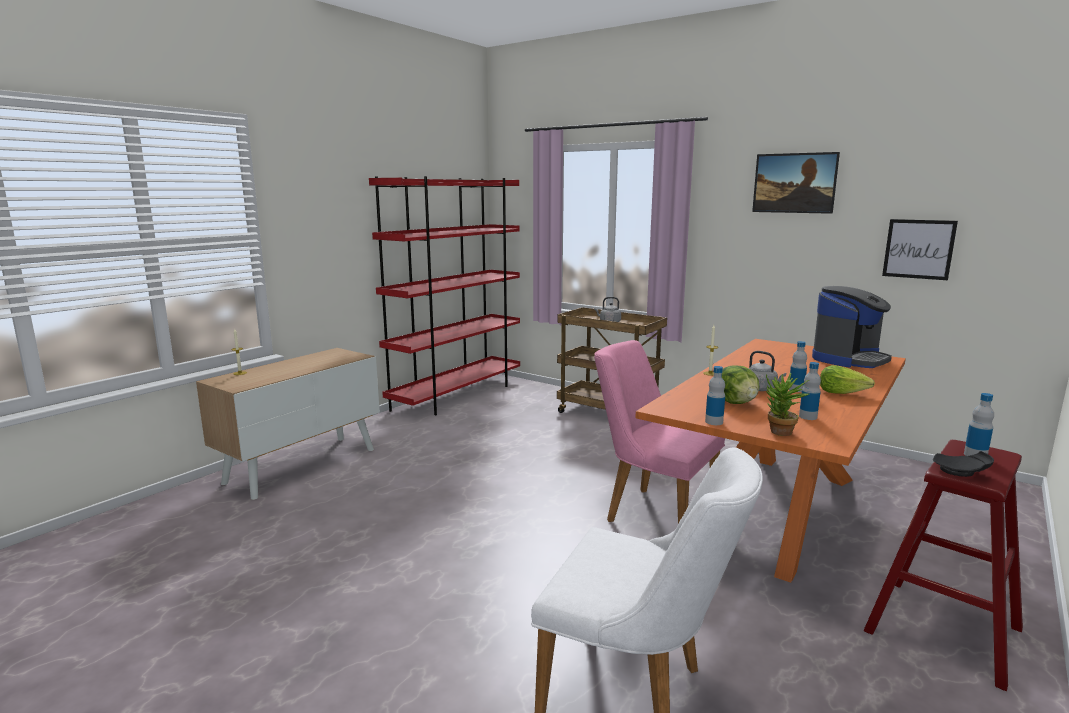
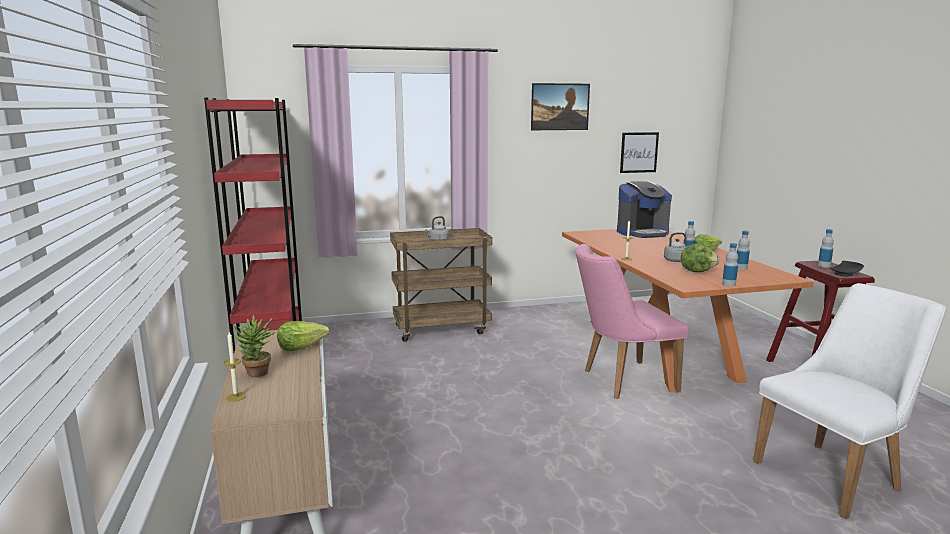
camera: 50 degrees left, 0 degrees up
(330, 362) = (301, 347): none -> lettuce
(780, 433) = (764, 280): potted plant -> potted plant (257, 375)
(849, 359) = (642, 233): coffee machine -> coffee machine turned 75 degrees clockwise

